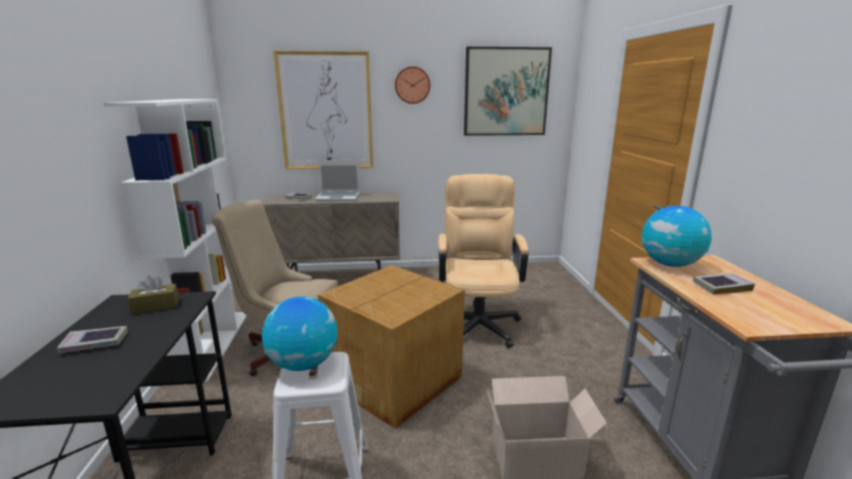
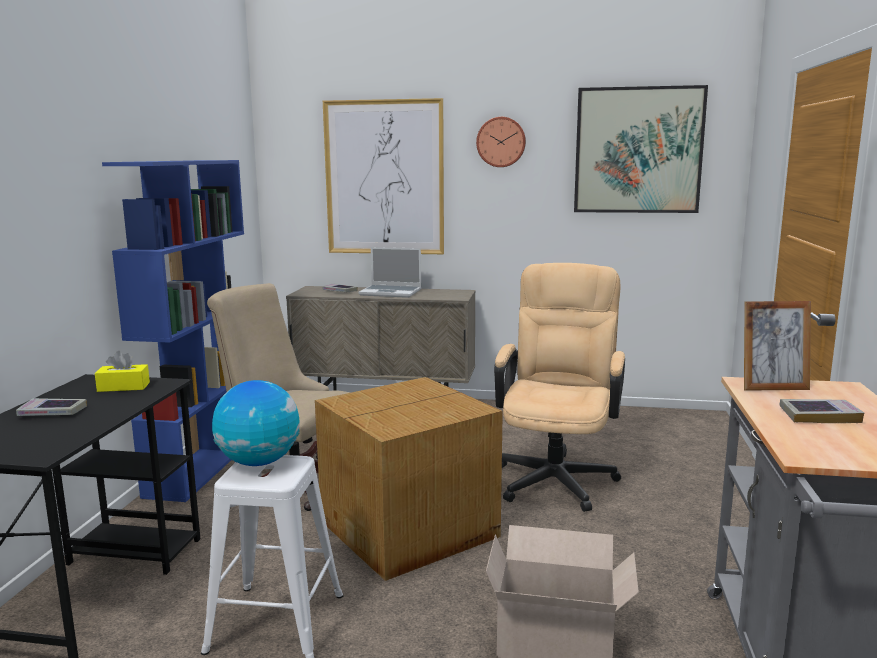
camera: 15 degrees right, 5 degrees down
(155, 306) = (123, 387): brown tissue box -> yellow tissue box
(211, 343) = (204, 463): white bookcase -> blue bookcase
(670, 264) = (772, 387): globe -> picture frame

